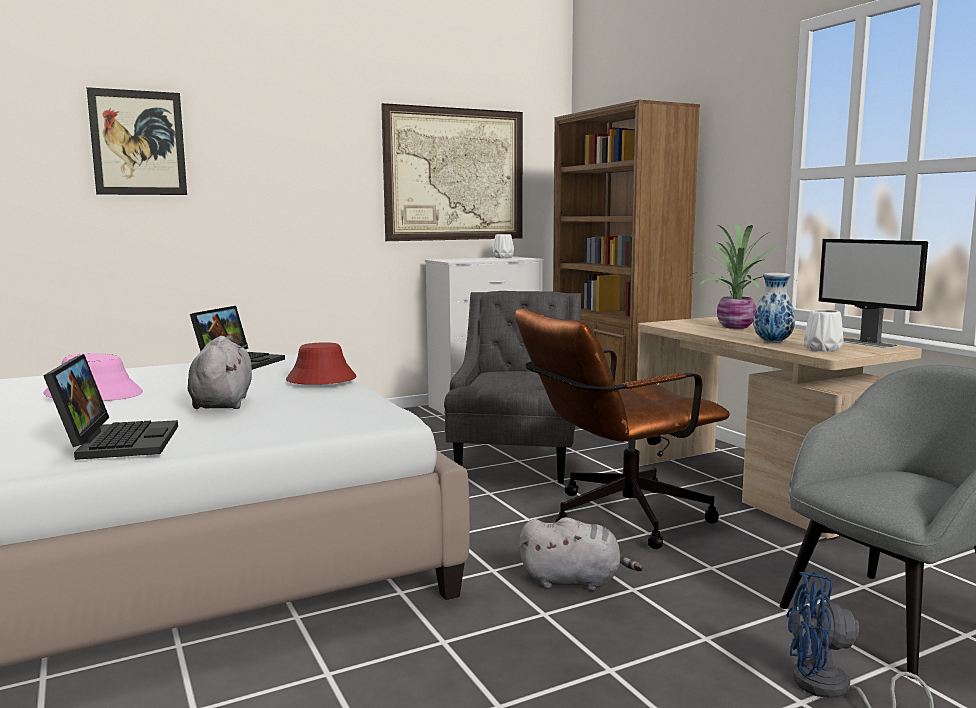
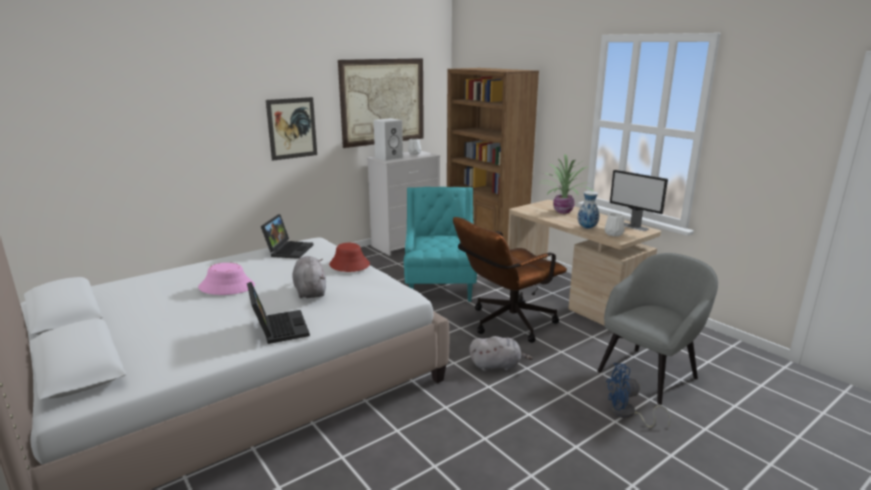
camera: 10 degrees left, 10 degrees up
(138, 143) = (188, 98): picture -> picture (292, 128)
(458, 259) = (389, 157): none -> white speaker
(517, 461) = (440, 287): grey armchair -> turquoise armchair

